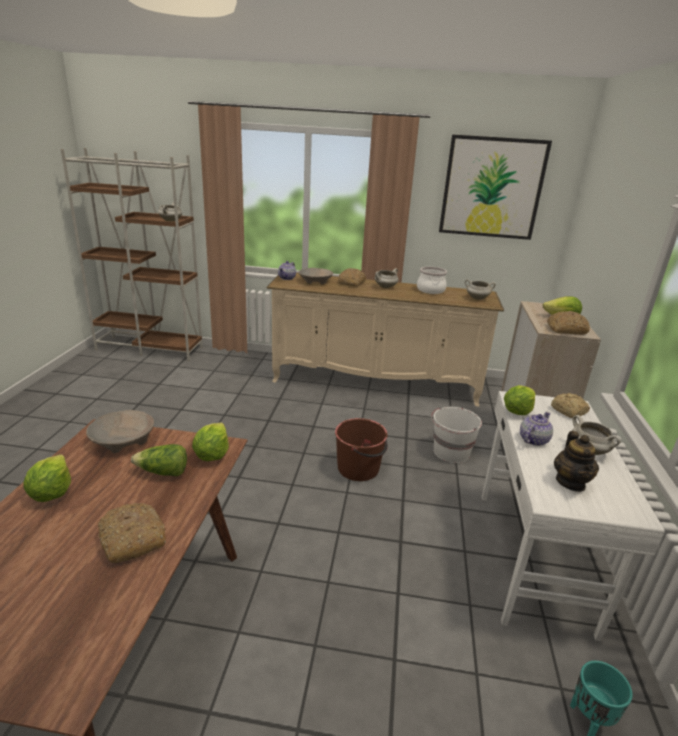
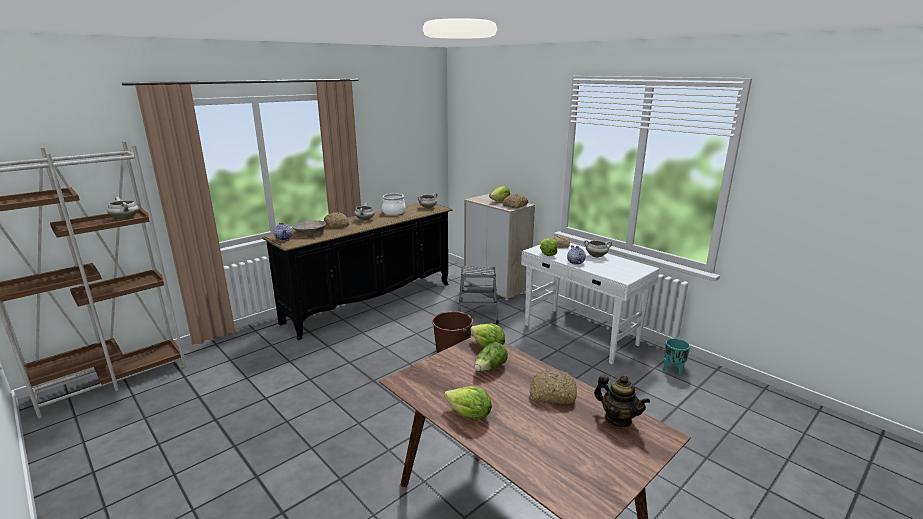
camera: 50 degrees left, 5 degrees down
(122, 440) = (429, 374): beige bowl -> none
(375, 383) = (371, 303): beige dresser -> black dresser
(451, 452) = (478, 314): white bucket -> grey step ladder
(492, 188) = (401, 127): picture -> none
(570, 482) = (615, 269): teapot -> teapot (618, 419)

